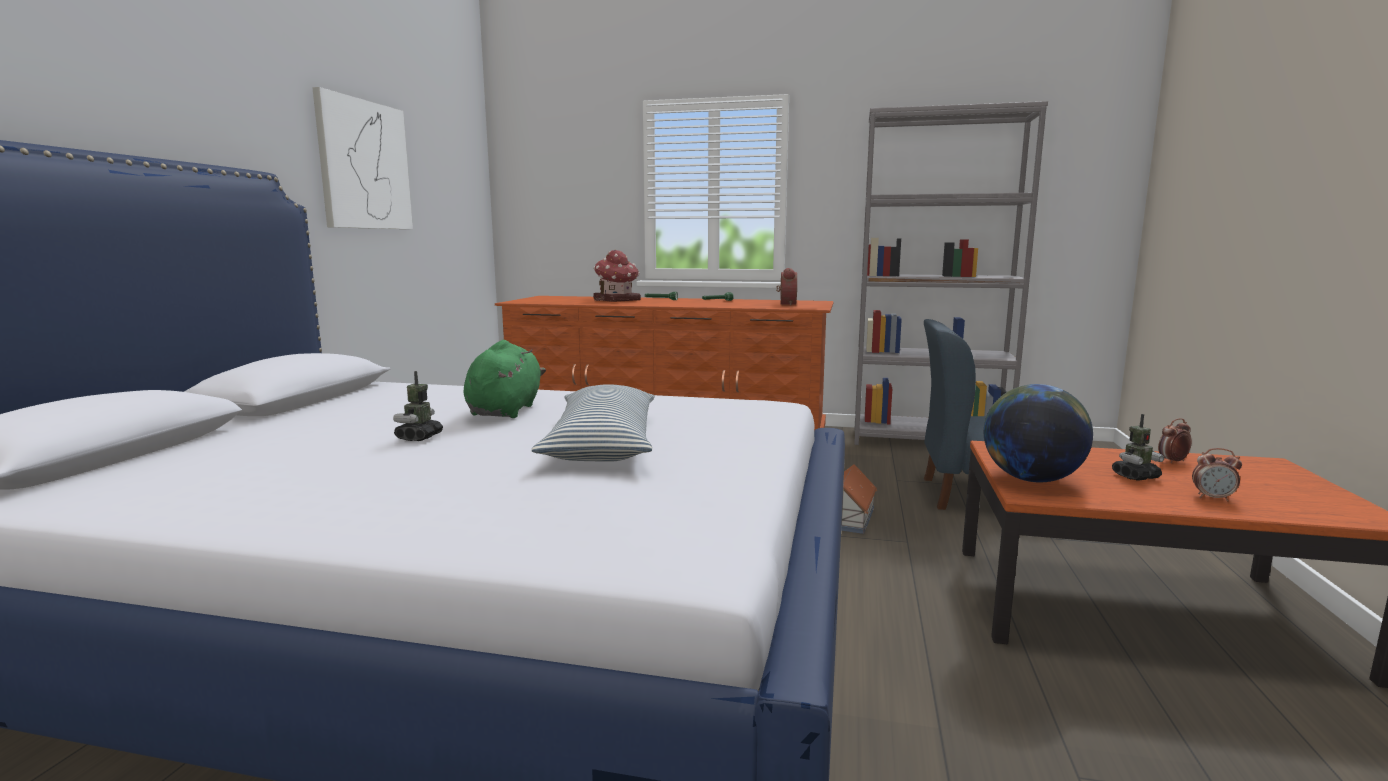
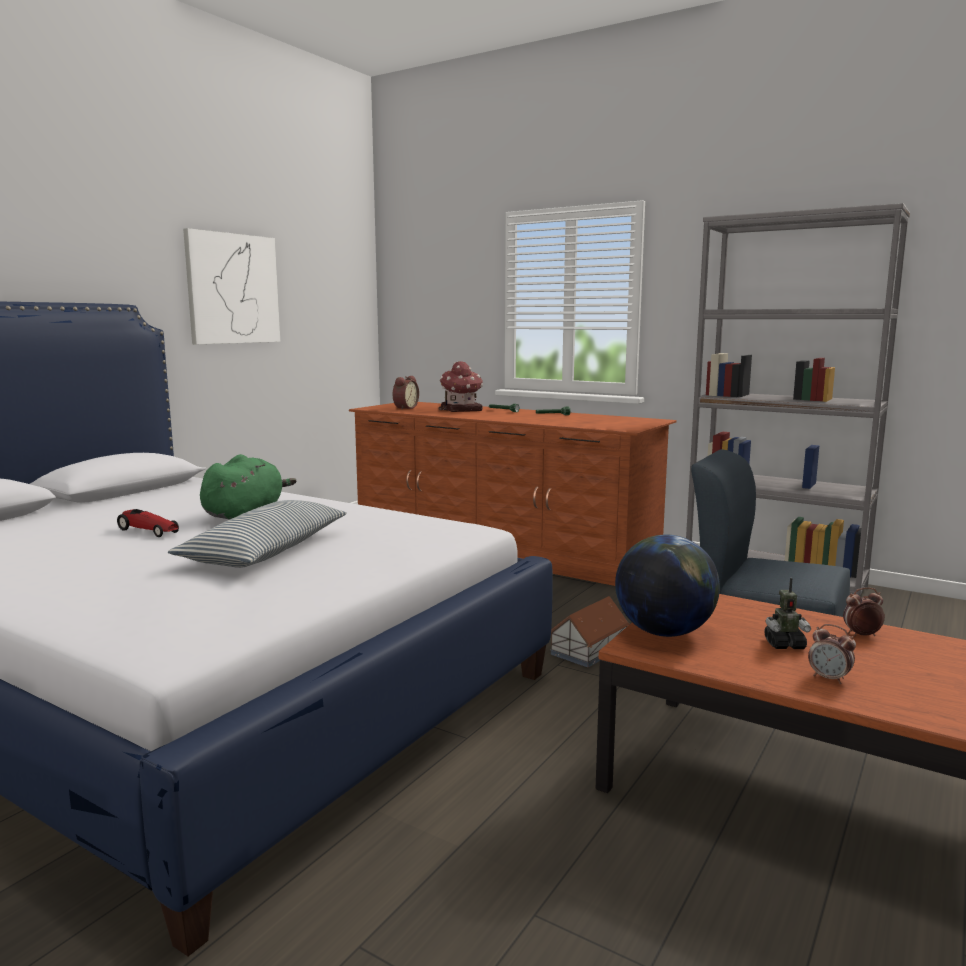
camera: 20 degrees right, 0 degrees up
(419, 437) = (148, 531): toy robot -> toy car
(785, 304) = (610, 422): alarm clock -> alarm clock (404, 408)

